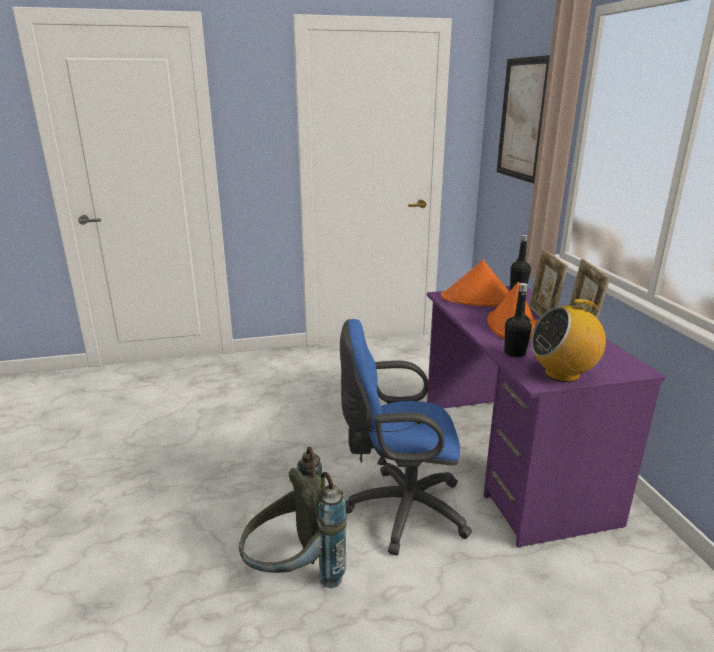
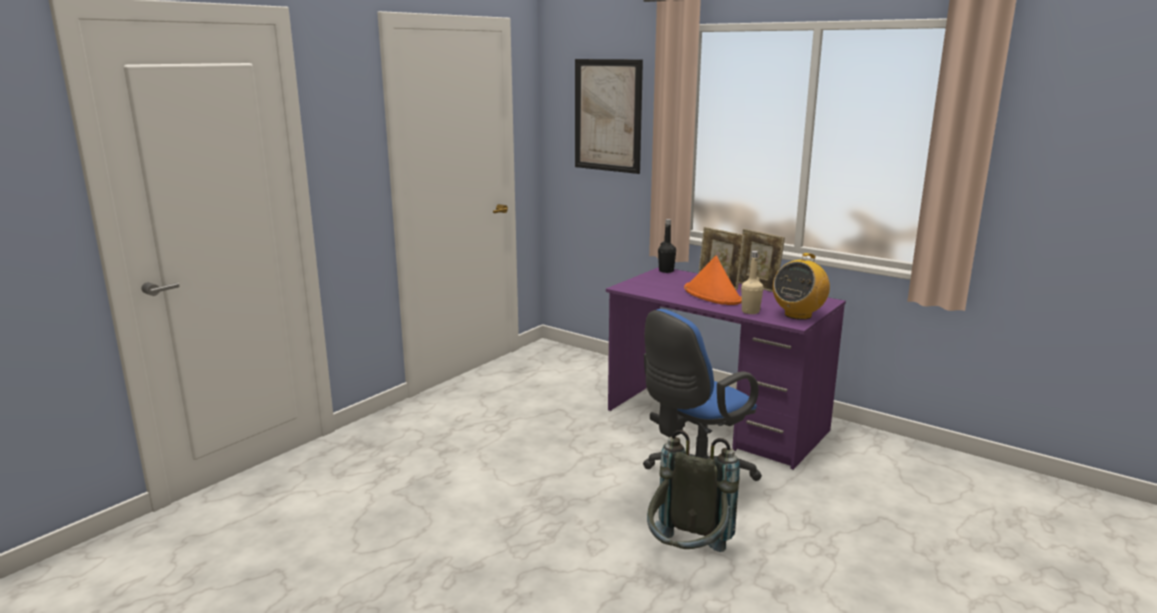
camera: 40 degrees left, 5 degrees down
(478, 299) = (654, 284): orange hat -> none
(514, 353) = (750, 311): black bottle -> beige bottle

